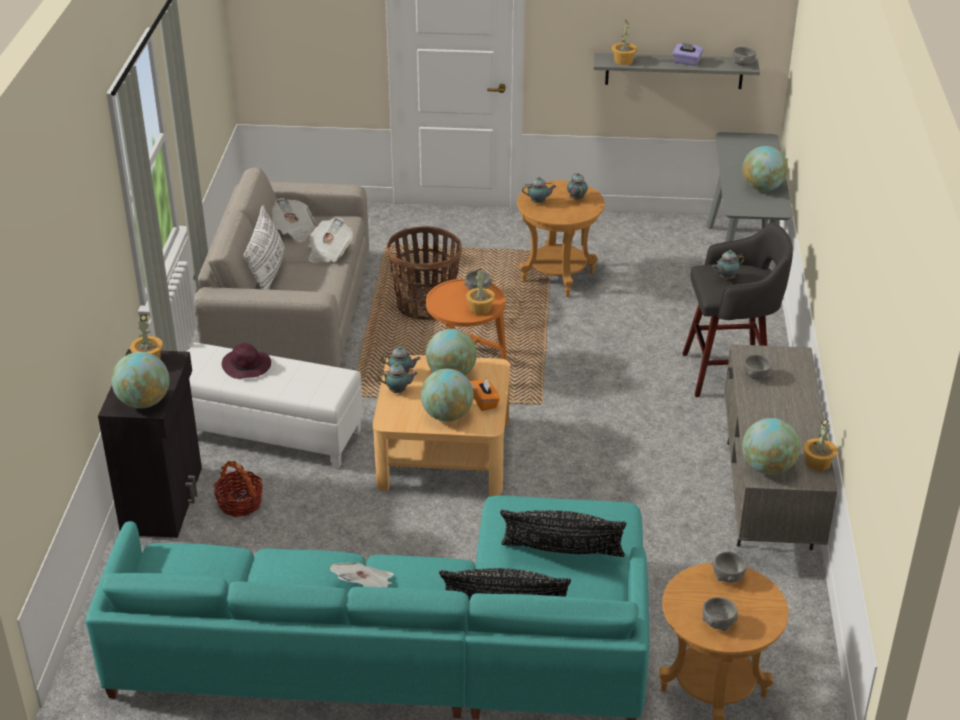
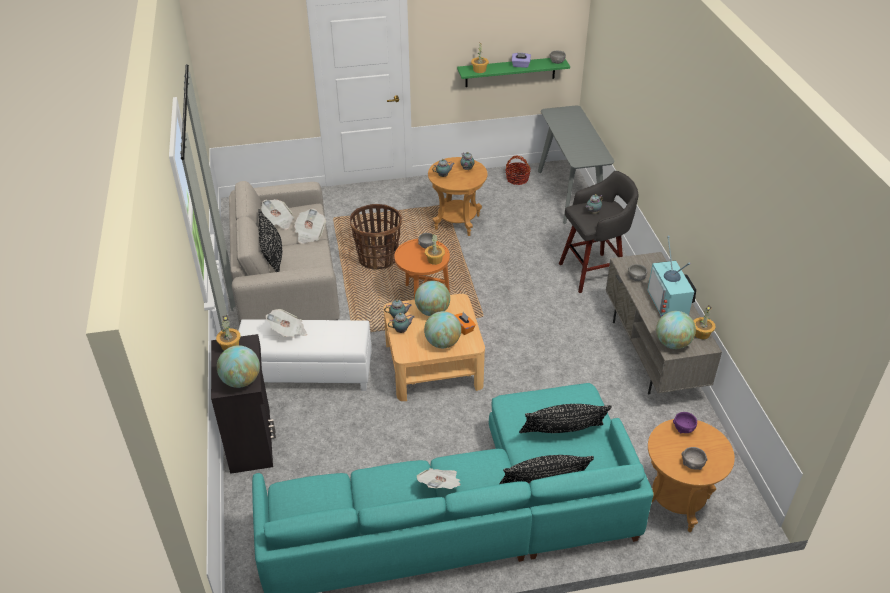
camera: 15 degrees left, 5 degrees up
(240, 503) = (307, 431): basket -> basket (517, 179)
(247, 366) = (288, 331): purple hat -> newspaper
(267, 273) = (272, 256): white pillow -> black pillow
(674, 70) = (510, 72): grey shelf -> green shelf
(728, 576) = (683, 428): grey bowl -> purple bowl
(762, 188) = (587, 144): globe -> none
(789, 418) = (670, 305): none -> television

